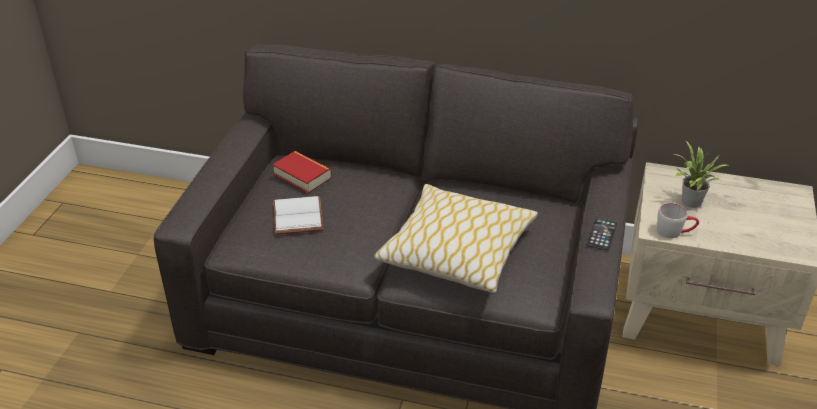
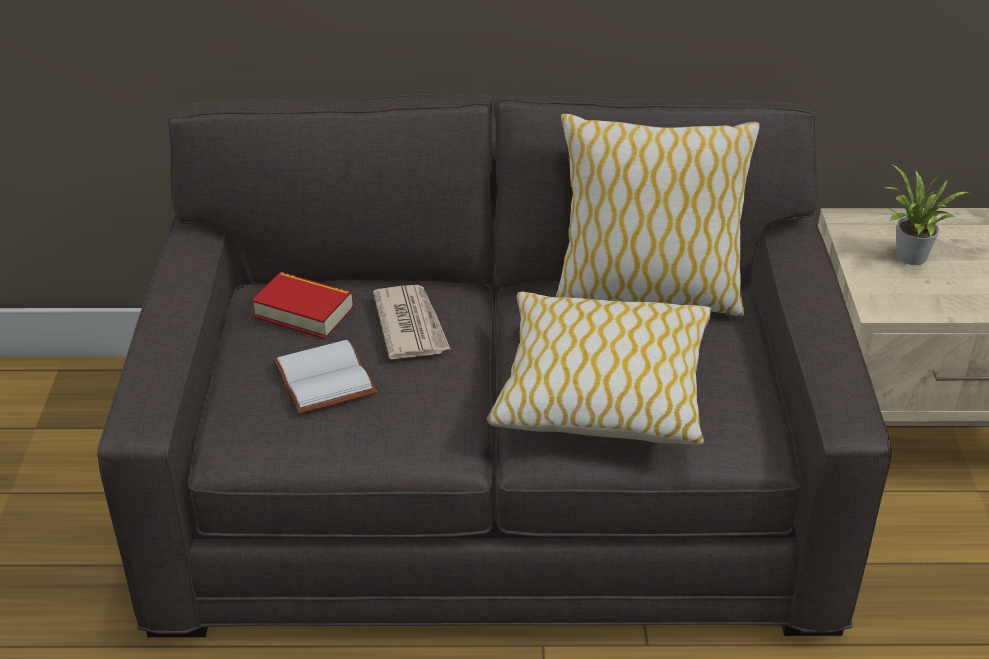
camera: 15 degrees left, 0 degrees up
(360, 194) = (411, 325): none -> newspaper
(510, 198) = (647, 294): none -> pillow
(602, 234) = (824, 326): phone -> none
(675, 231) = (908, 304): grey mug -> none

